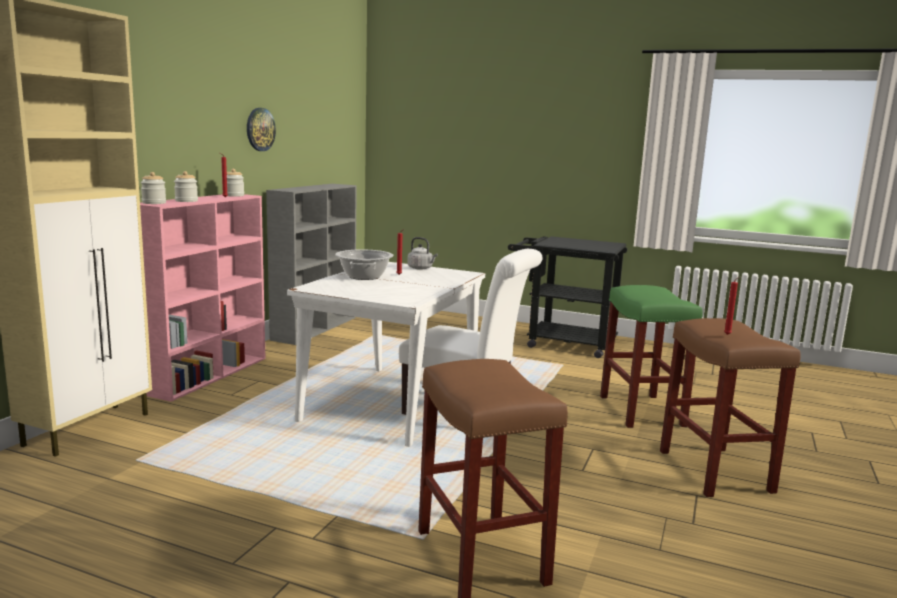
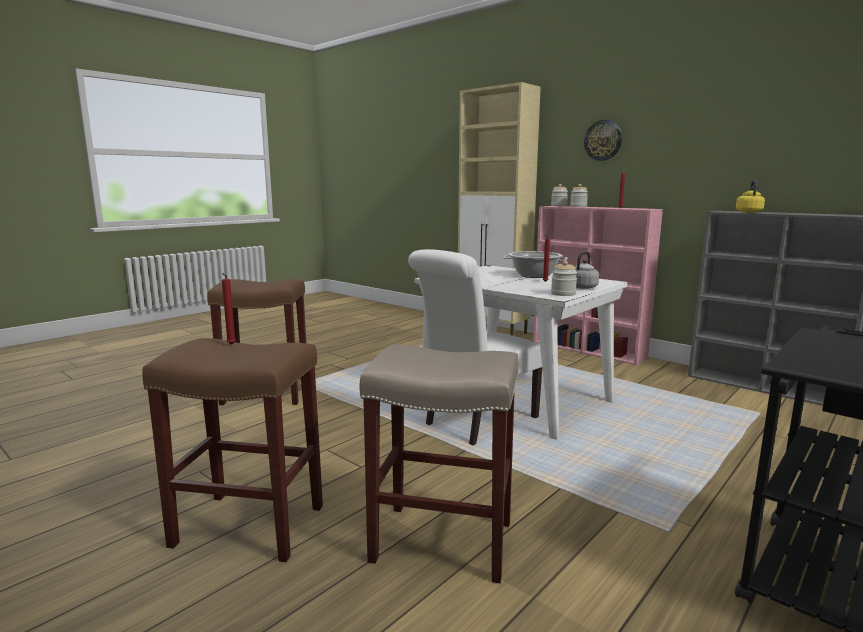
camera: 110 degrees right, 0 degrees up
(234, 195) = (637, 208): jar -> jar (563, 294)
(260, 129) = (721, 146): wall clock -> wall clock (603, 140)
(297, 189) = (748, 212): none -> yellow kettle
(642, 411) = (440, 541): green stool -> beige stool

